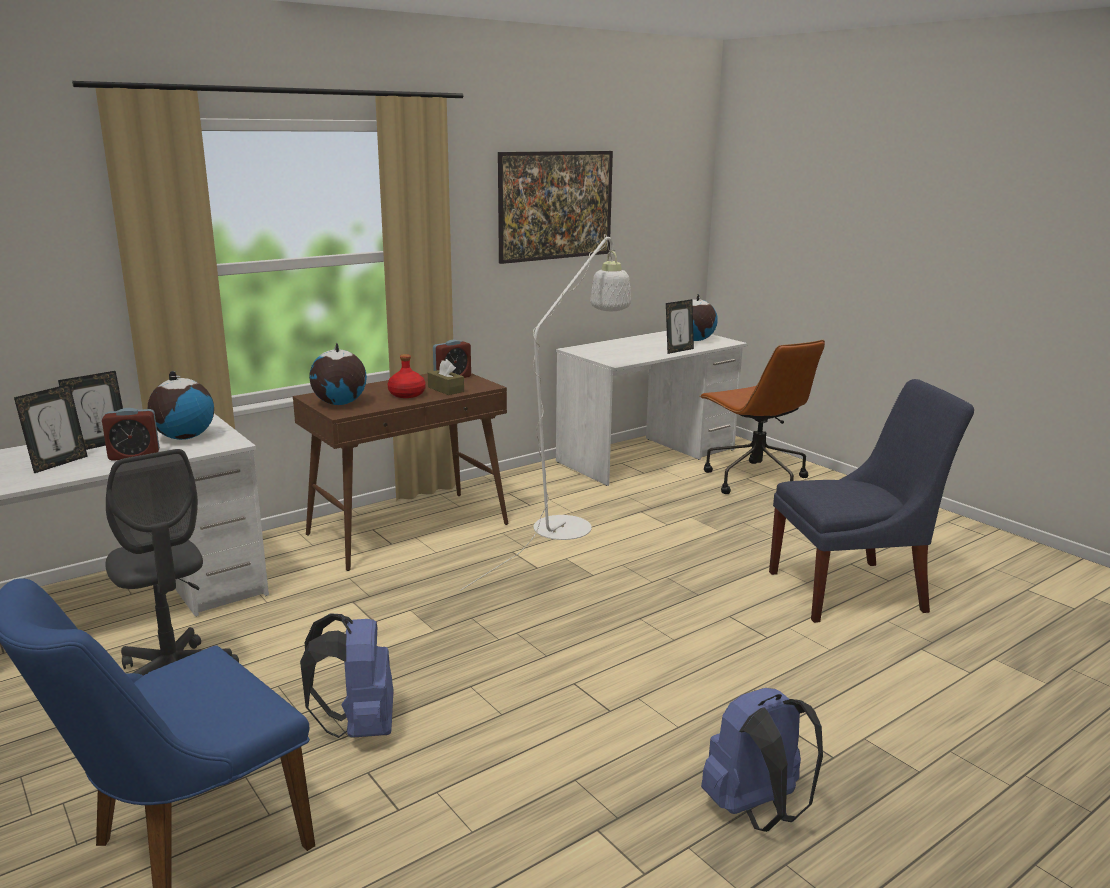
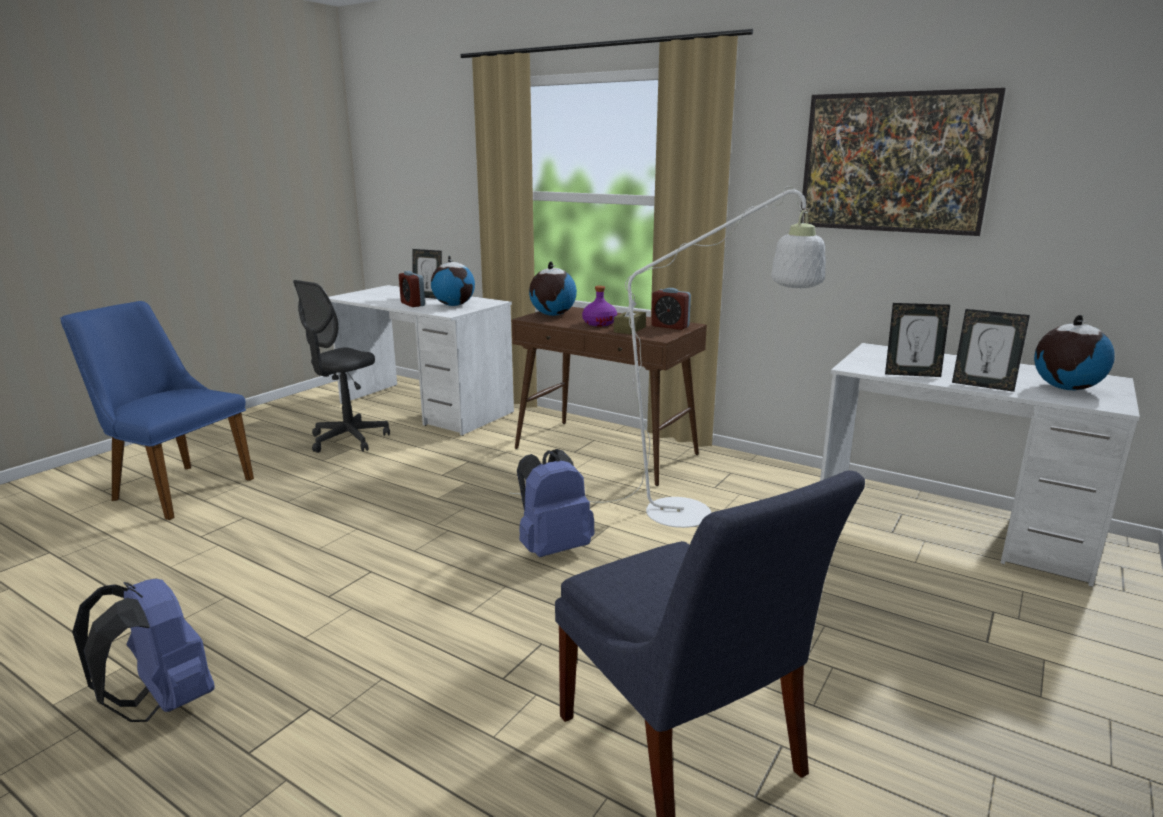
camera: 70 degrees right, 0 degrees up
(58, 463) = (391, 298): picture frame -> picture frame (911, 374)
(358, 727) = (297, 502): blue backpack -> blue backpack (553, 548)
(406, 394) = (599, 323): red bottle -> purple bottle
(754, 480) = (996, 619): brown office chair -> none

